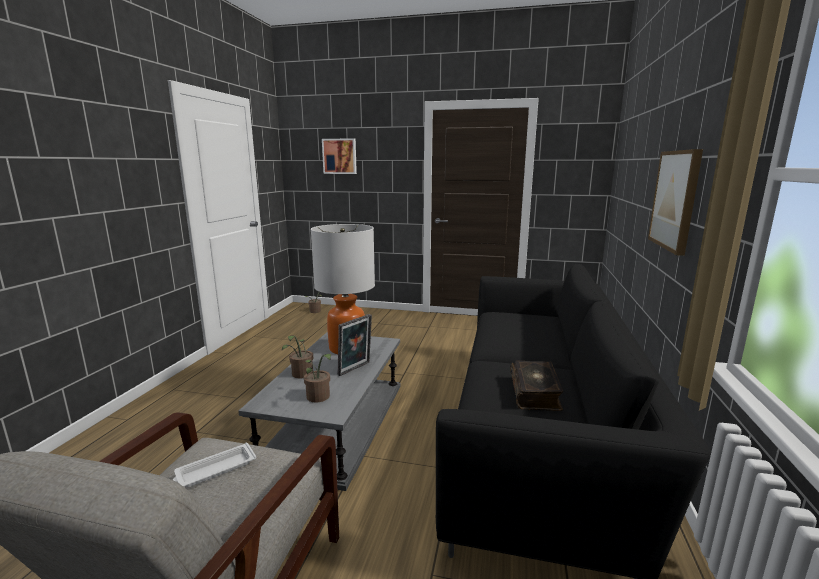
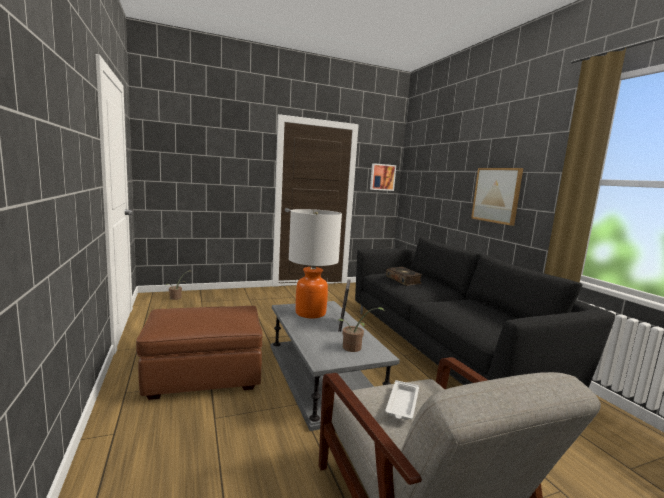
camera: 35 degrees left, 5 degrees down
(240, 391) = (204, 375): none -> brown ottoman
(300, 375) = (312, 337): potted plant -> none
(340, 156) = (199, 151): picture -> picture (382, 177)
(535, 393) = (481, 312): book -> book (403, 280)

